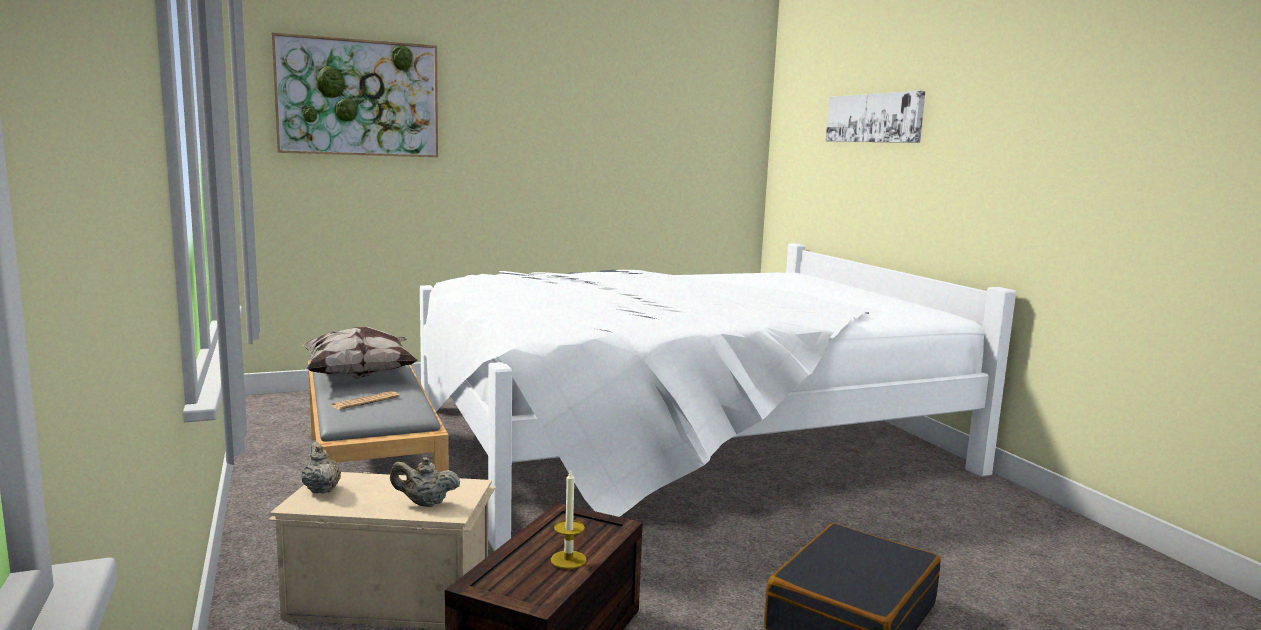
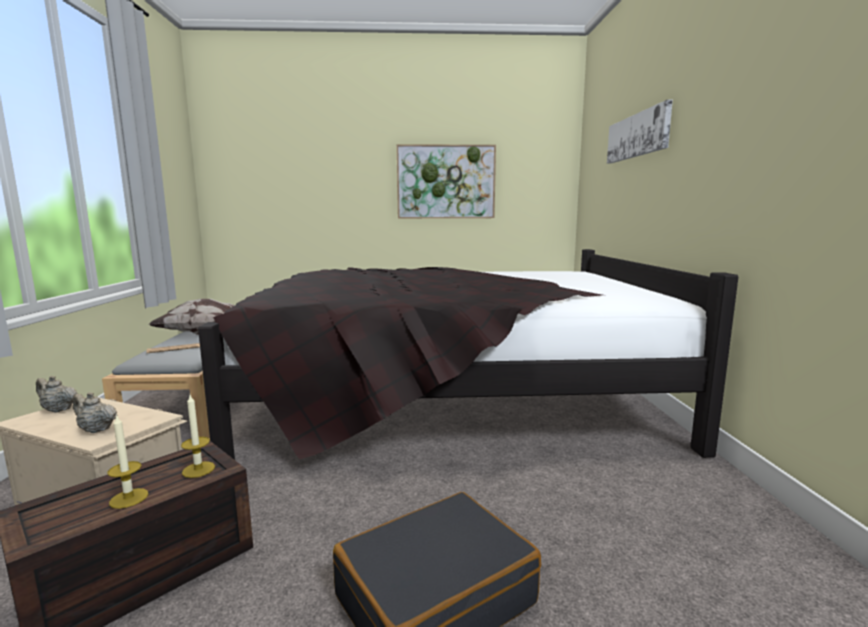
camera: 20 degrees right, 0 degrees up
(321, 489) = (58, 410): beige teapot -> beige teapot turned 60 degrees counterclockwise
(358, 98) = (273, 156): picture -> picture (446, 182)
(595, 528) = (198, 469): none -> candle
(681, 439) = (451, 396): white bed -> black bed

